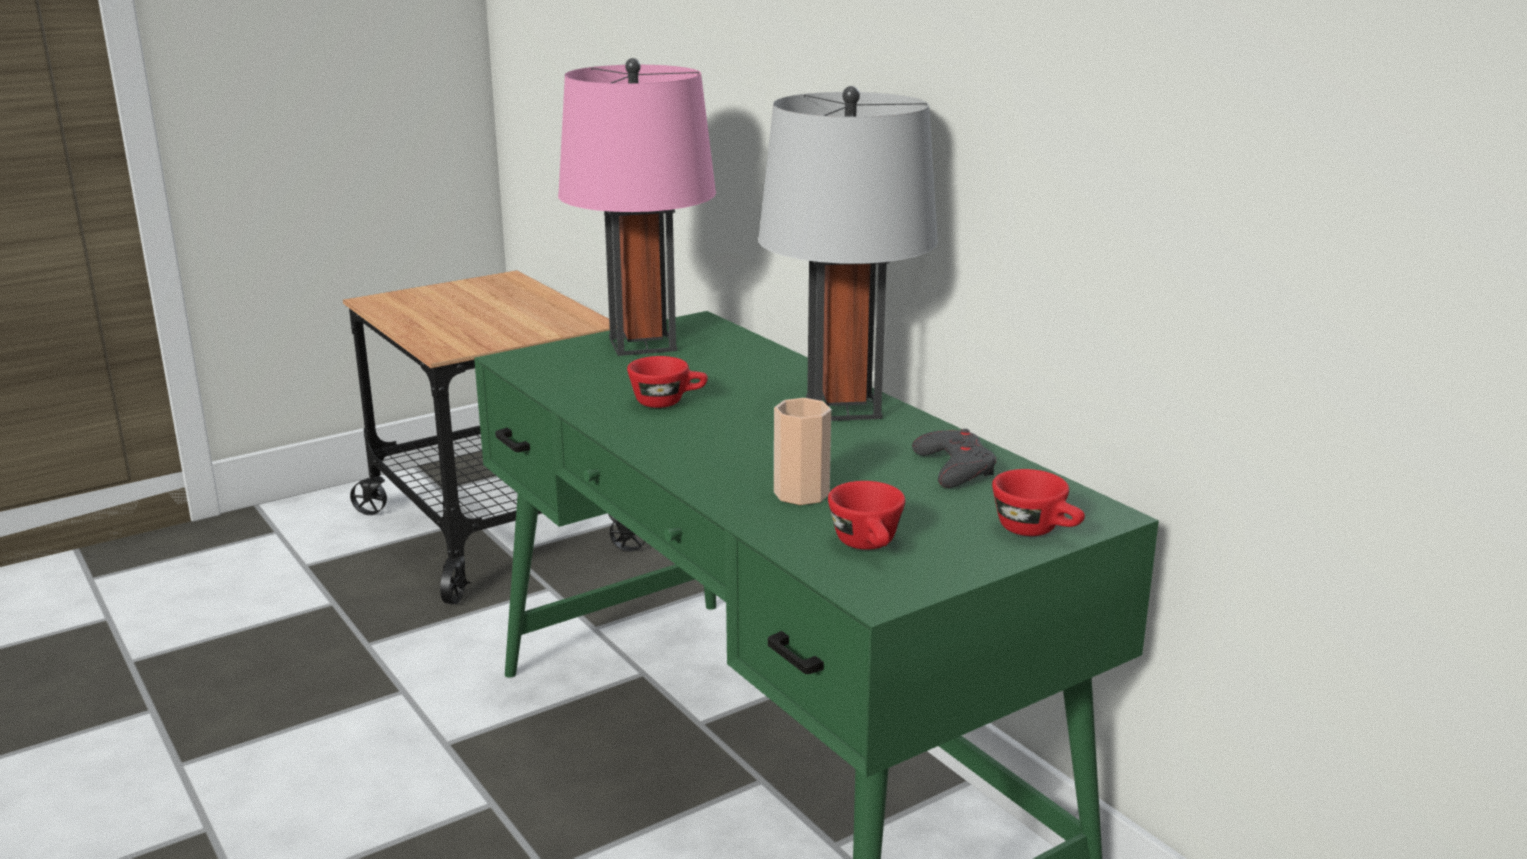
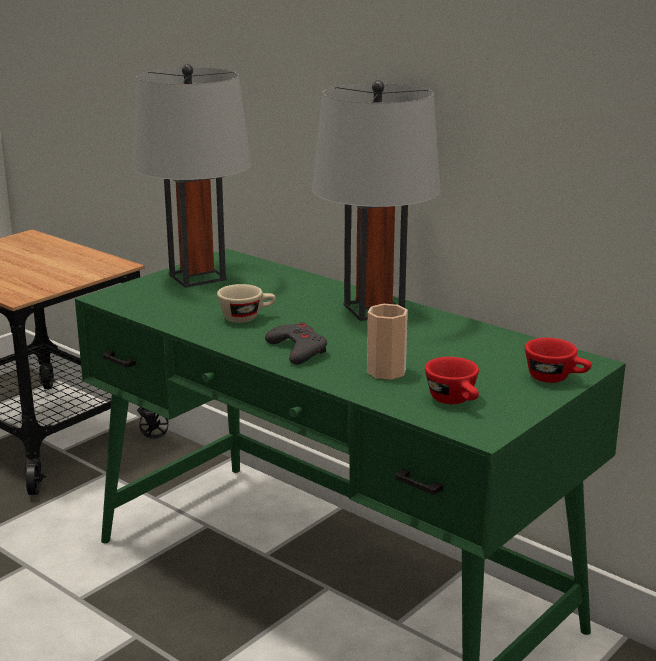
camera: 15 degrees left, 0 degrees up
(642, 344) = (197, 277): pink table lamp -> grey table lamp
(668, 402) = (247, 317): red cup -> beige cup
(955, 467) = (476, 342): grey game controller -> grey game controller (298, 350)

